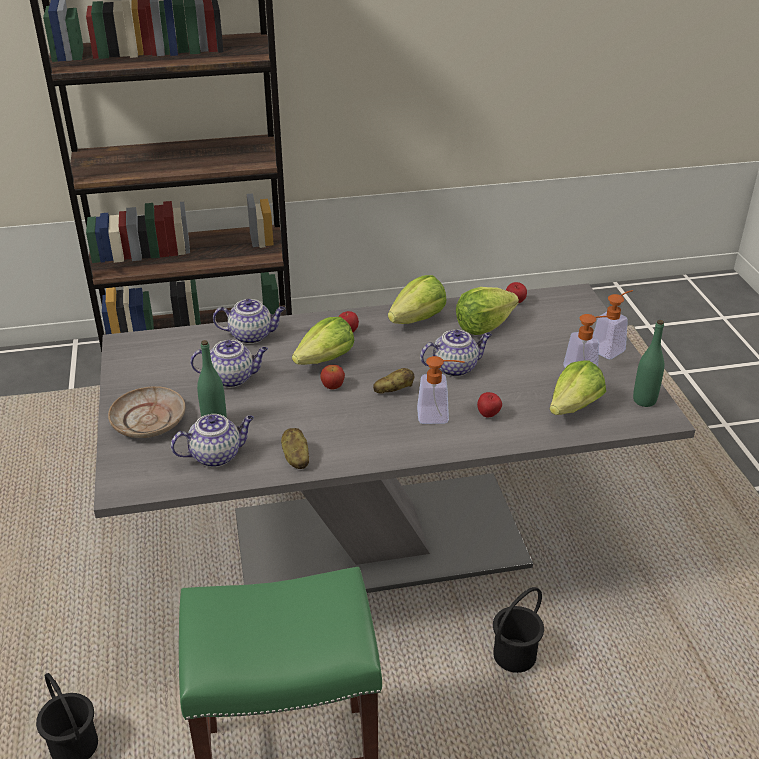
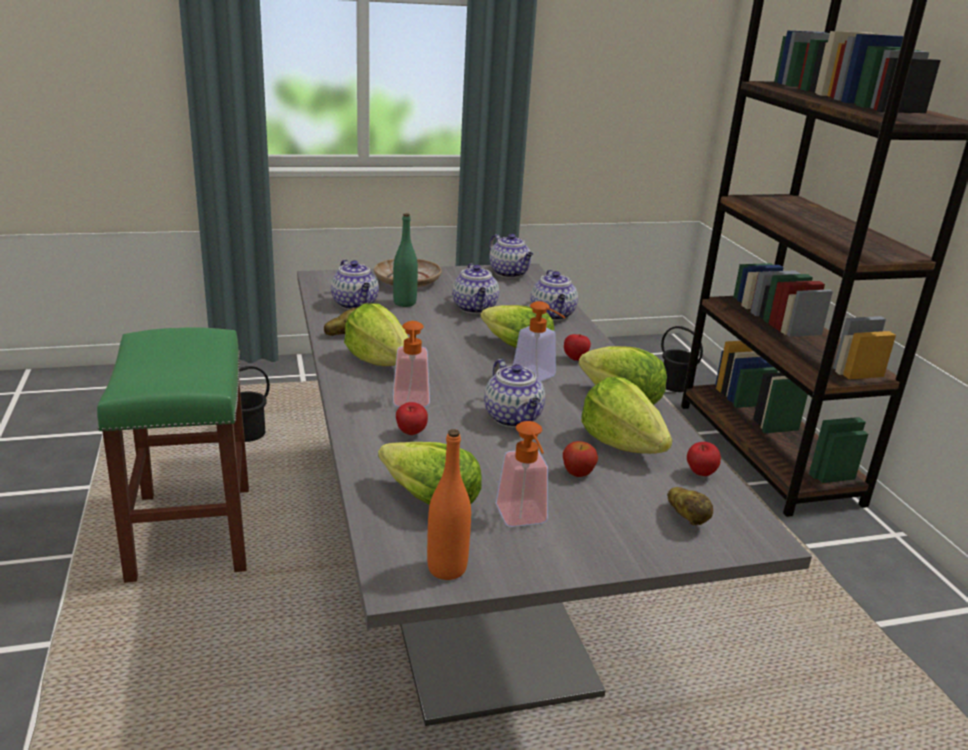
camera: 85 degrees right, 10 degrees down
(134, 353) = (510, 273): none -> teapot
(333, 386) = (465, 350): apple -> apple (578, 473)
(359, 434) = (379, 361): none -> lettuce
(393, 390) = (460, 380): potato -> potato (687, 518)
(515, 656) = (279, 697): black bucket -> black bucket (675, 385)
(611, 348) = (595, 553): soap dispenser -> soap dispenser (539, 378)
(644, 400) = (447, 568): green bottle -> orange bottle

